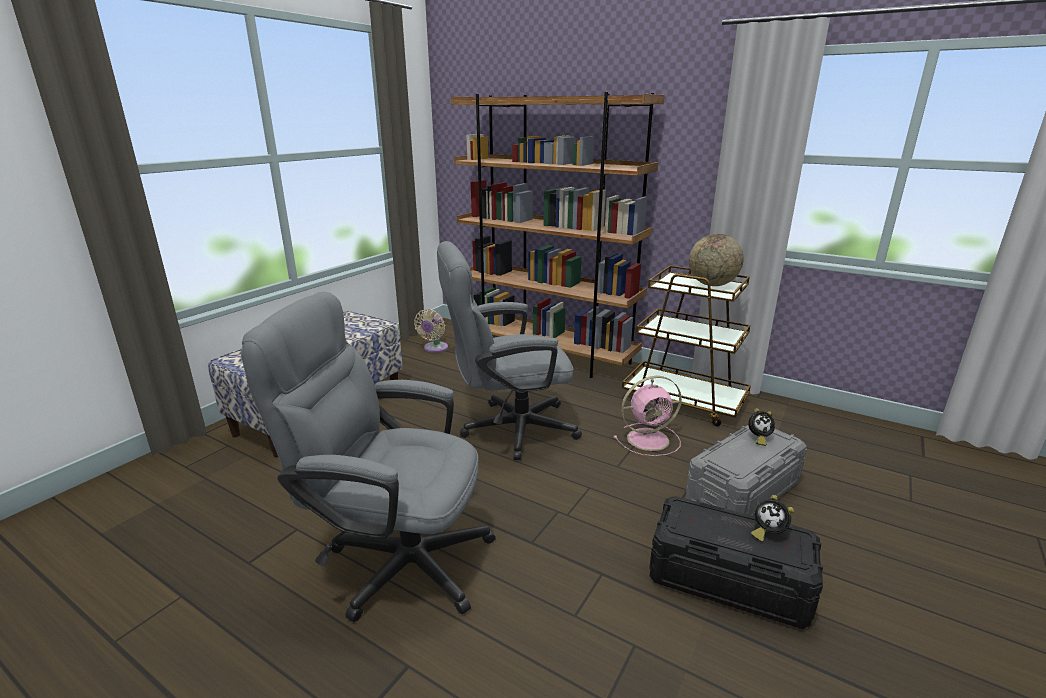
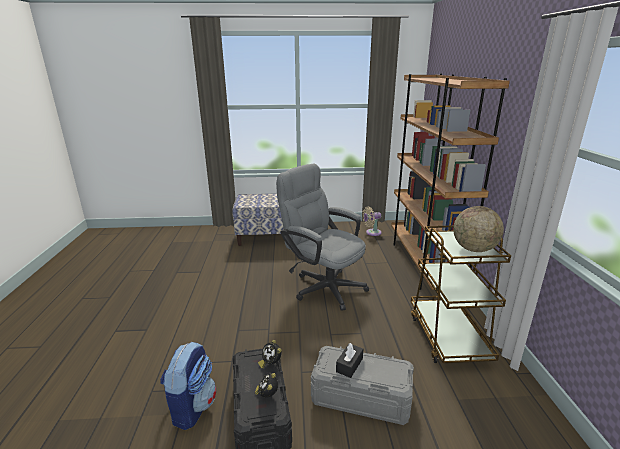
camera: 55 degrees right, 0 degrees up
(395, 559) = (200, 300): grey office chair -> none
(649, 439) = (376, 337): pink fan -> none
(678, 652) = (192, 407): none -> backpack
(742, 456) = (349, 365): none -> black tissue box
(758, 438) = (382, 367): alarm clock -> alarm clock (271, 363)

